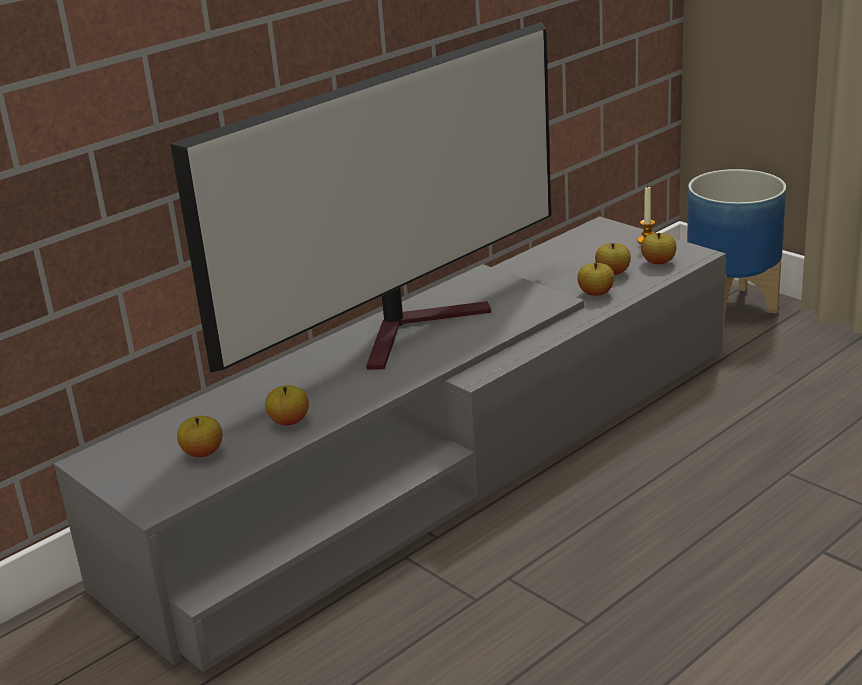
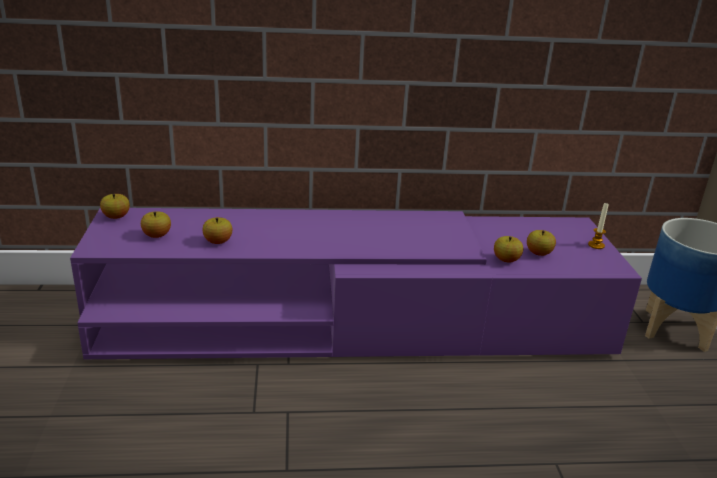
camera: 35 degrees right, 0 degrees up
(414, 327) = (363, 226): television -> none
(440, 460) = (353, 322): grey tv stand -> purple tv stand
(658, 262) = (581, 261): apple -> apple (116, 217)

